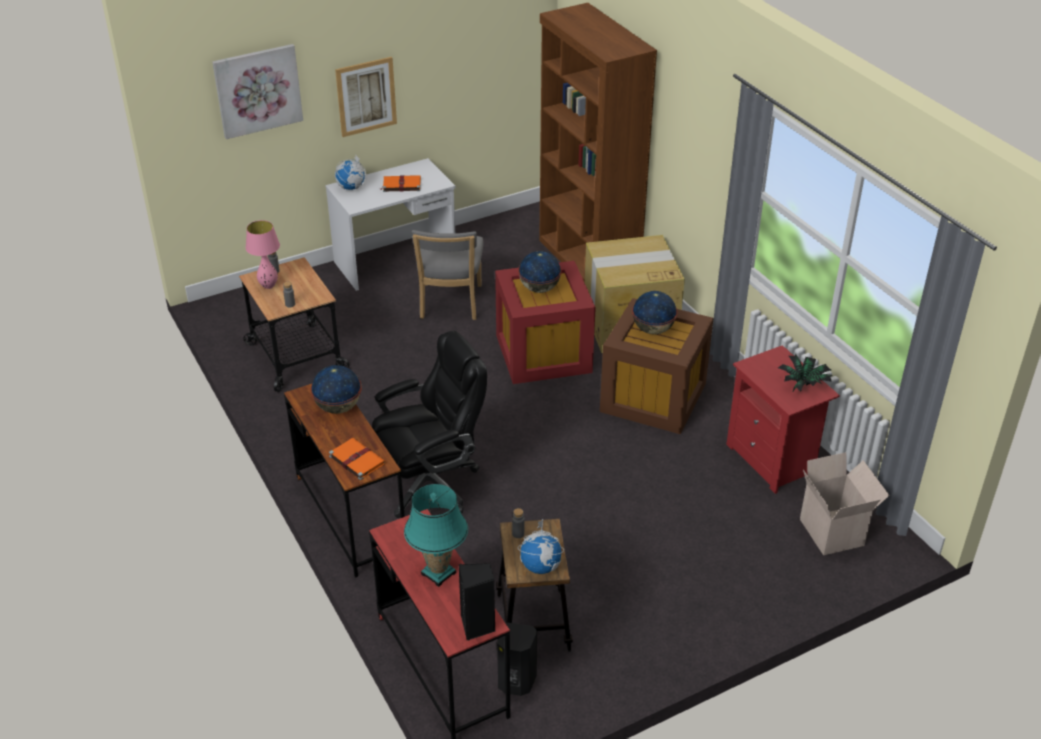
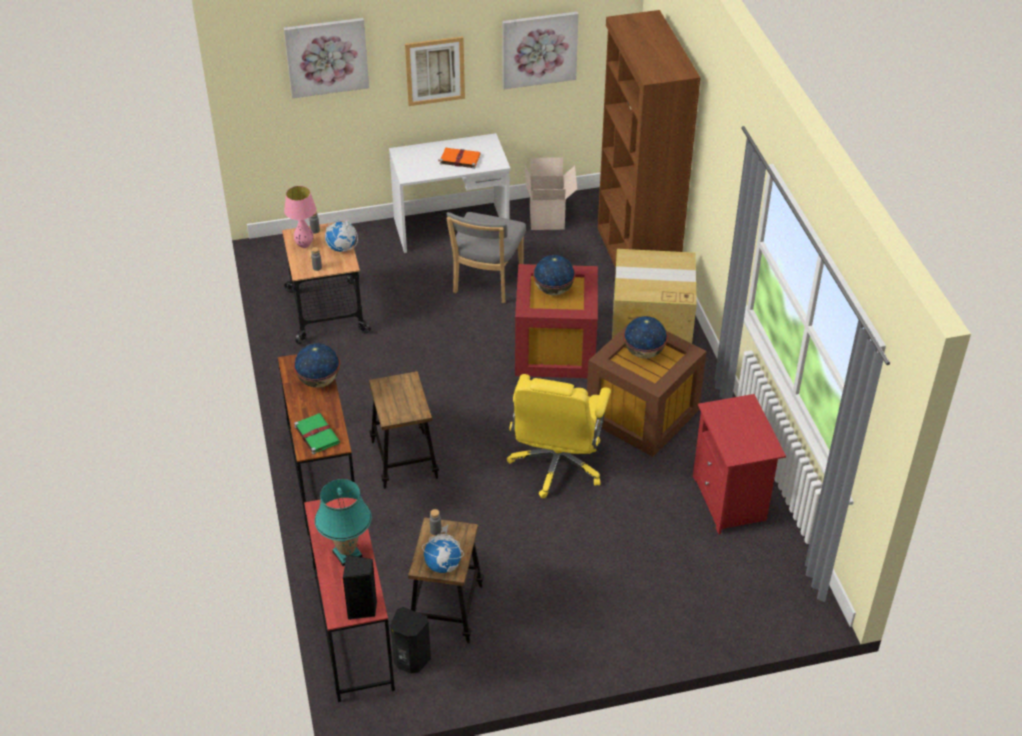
camera: 15 degrees right, 5 degrees up
(351, 188) = (412, 155): globe -> globe (342, 248)
(356, 459) = (316, 434): orange book -> green book
(431, 483) = (404, 460): black office chair -> stool
(464, 64) = (539, 49): none -> picture
(589, 459) = (557, 465): none -> yellow office chair
(803, 384) = (756, 438): potted plant -> none
(834, 532) = (758, 584): cardboard box -> cardboard box (548, 218)

